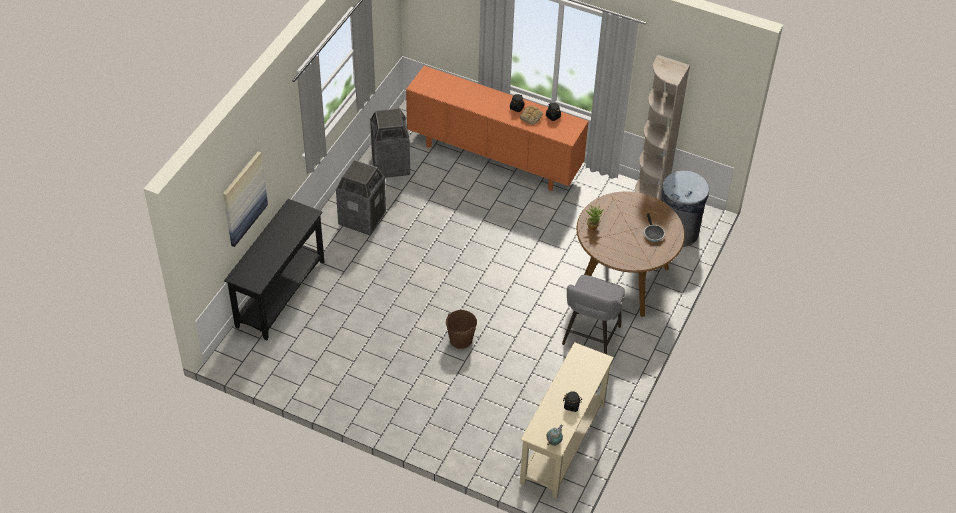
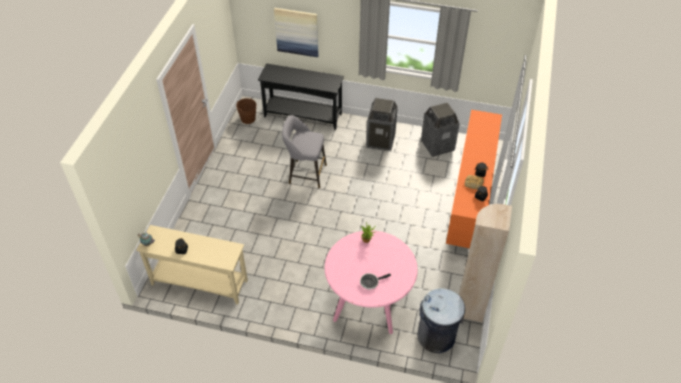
camera: 80 degrees right, 0 degrees up
(460, 339) = (284, 210): brown bucket -> brown bucket (248, 119)
(590, 338) = (302, 287): grey stool -> grey stool (305, 174)
(623, 280) = (369, 302): brown dining table -> pink dining table

